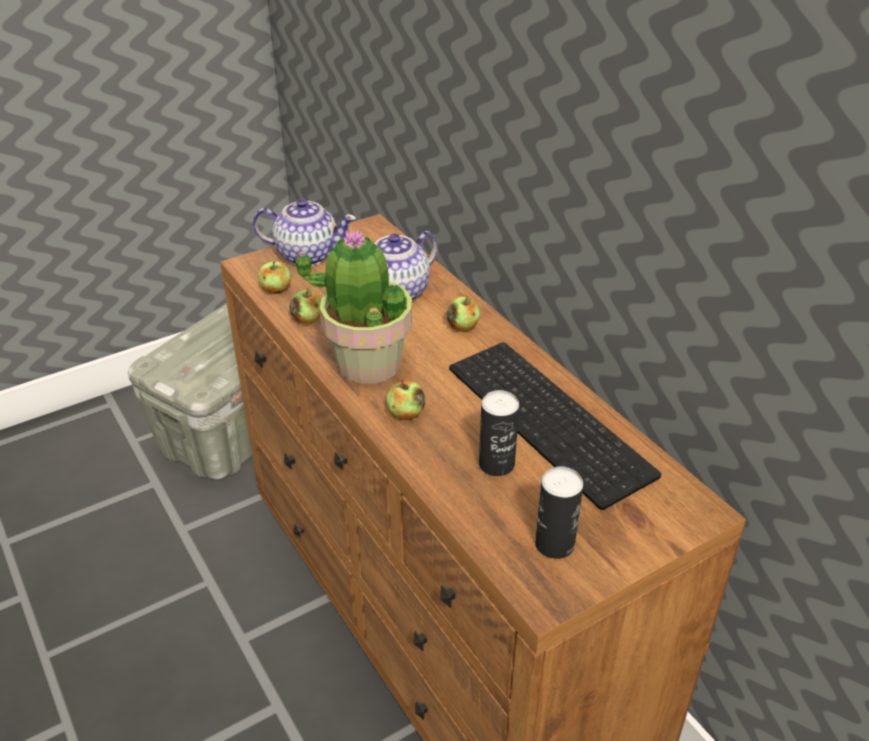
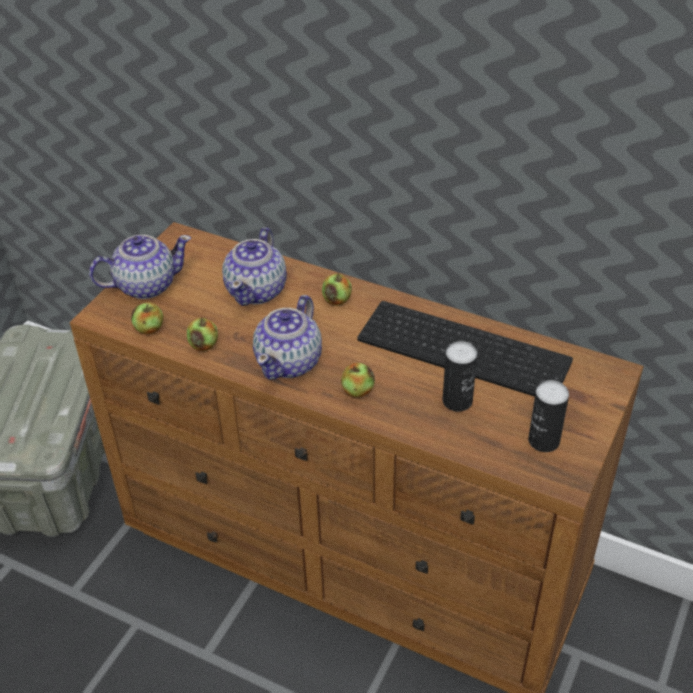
camera: 30 degrees left, 5 degrees up
(368, 363) = (290, 362): potted plant -> teapot

